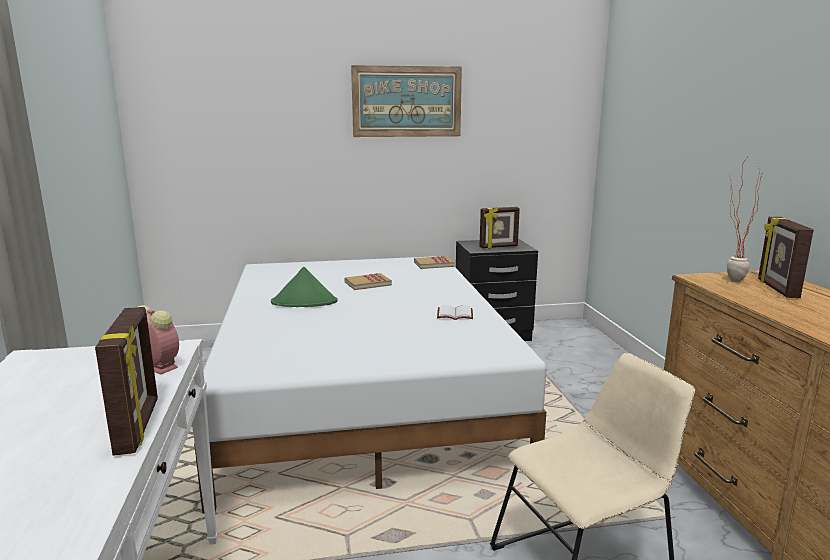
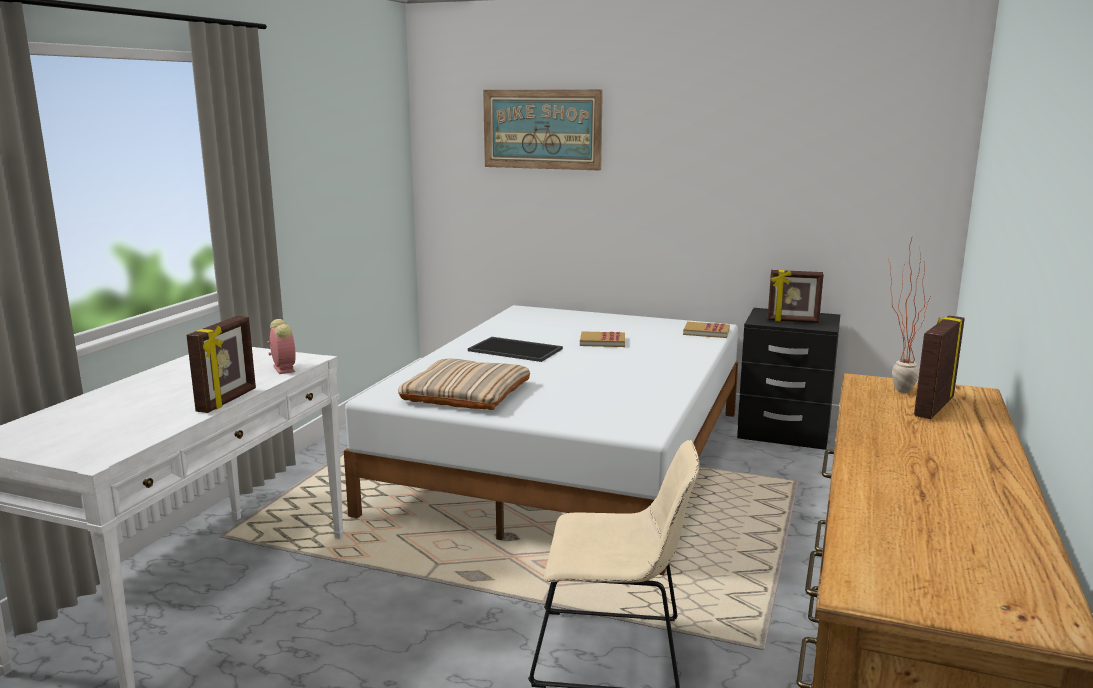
camera: 30 degrees right, 0 degrees up
(304, 302) = (516, 349): green hat -> tray
(314, 352) = (466, 393): none -> beige pillow
(407, 101) = (700, 133): picture -> picture (542, 129)
(454, 315) = (643, 386): white book -> none

